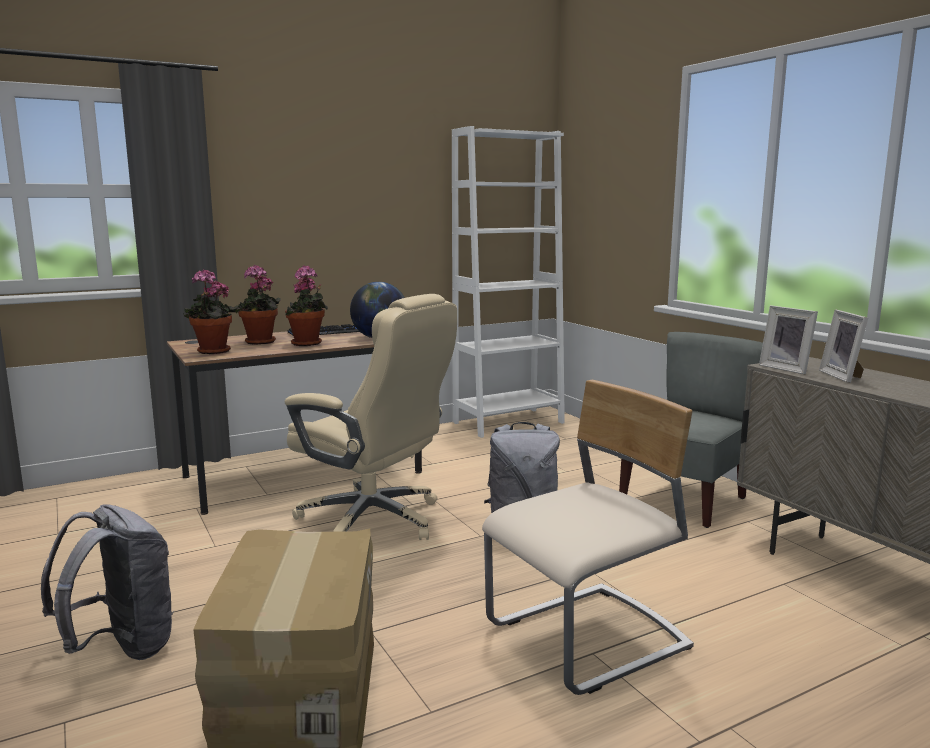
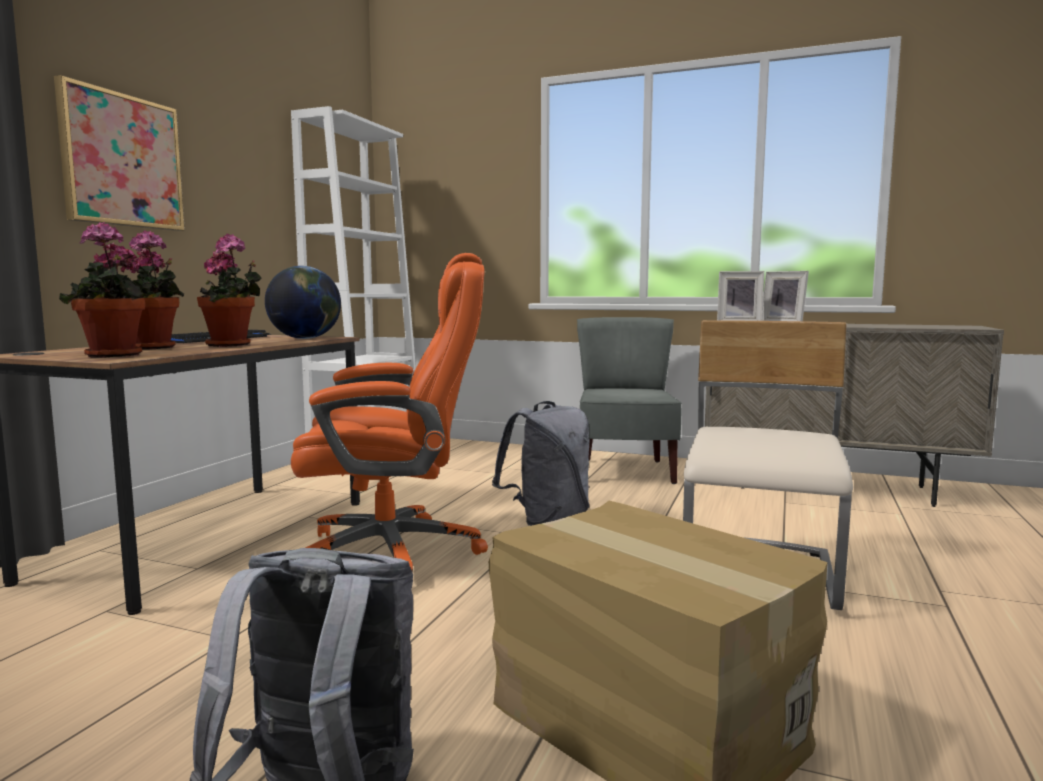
camera: 40 degrees left, 5 degrees down
(290, 200) = (122, 160): none -> picture
(373, 520) = (393, 554): beige office chair -> orange office chair

